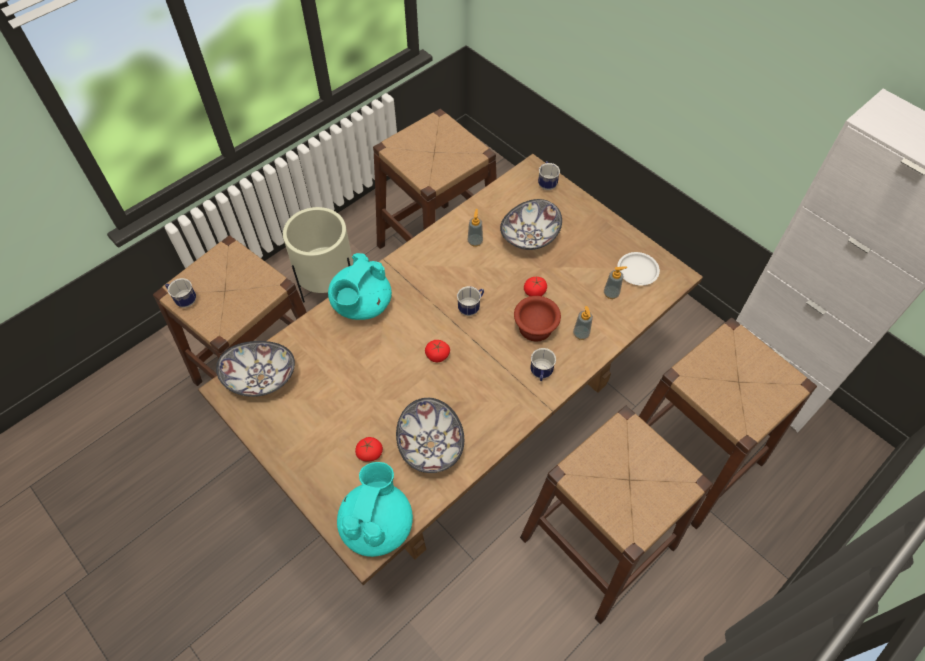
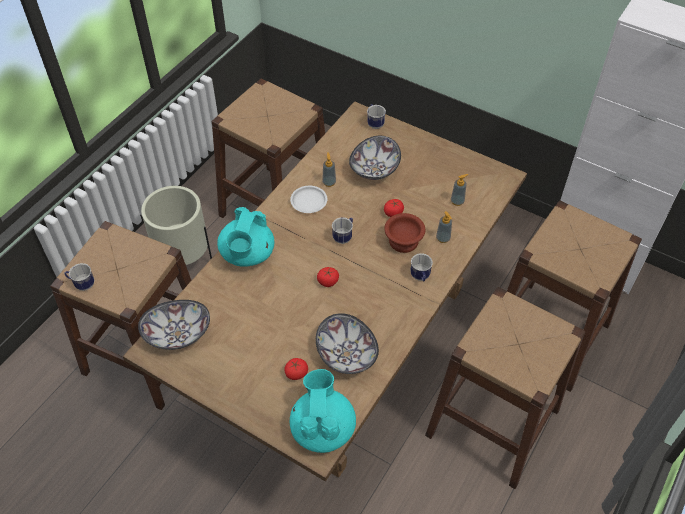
camera: 15 degrees left, 5 degrees down
(637, 270) = (472, 179): white plate -> white plate (308, 201)

